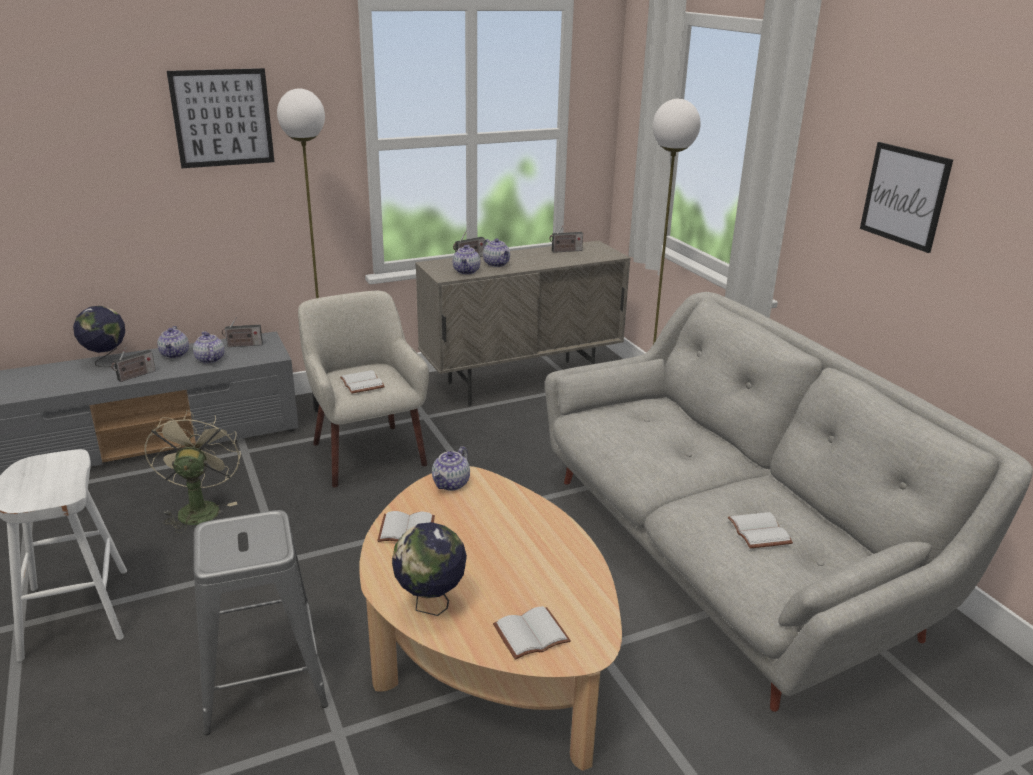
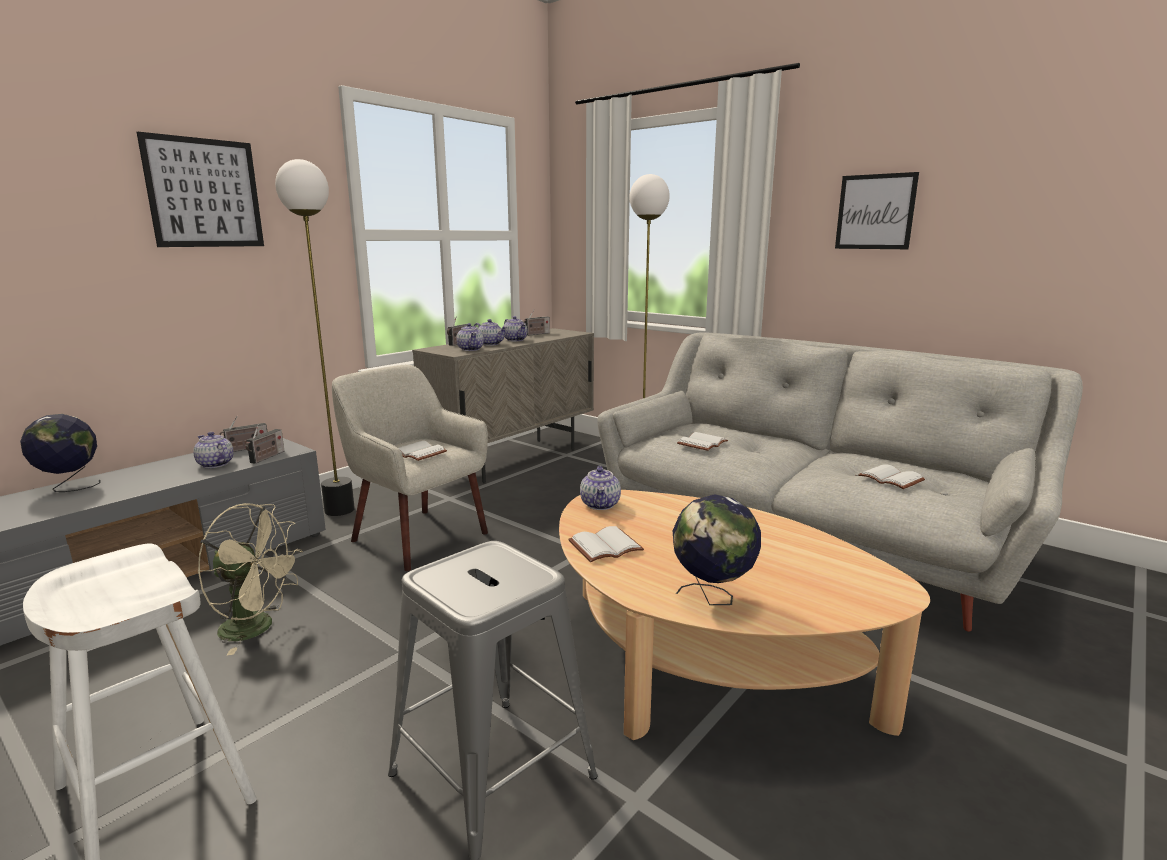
camera: 25 degrees left, 10 degrees down
(135, 376) = (125, 492): radio -> radio (266, 457)
(175, 354) = (164, 467): teapot -> teapot (515, 340)
(199, 508) = (257, 628): beige fan -> beige fan turned 135 degrees clockwise
(531, 636) = (836, 595): white book -> white book (703, 444)

